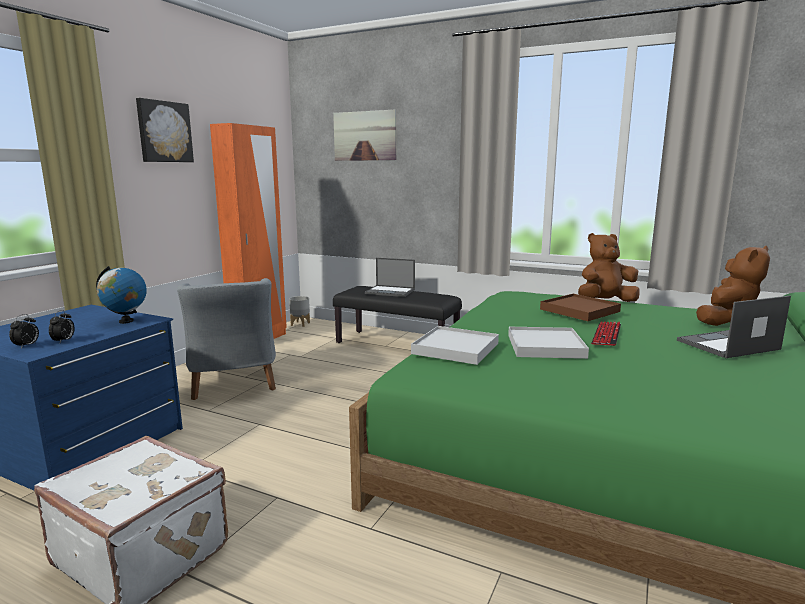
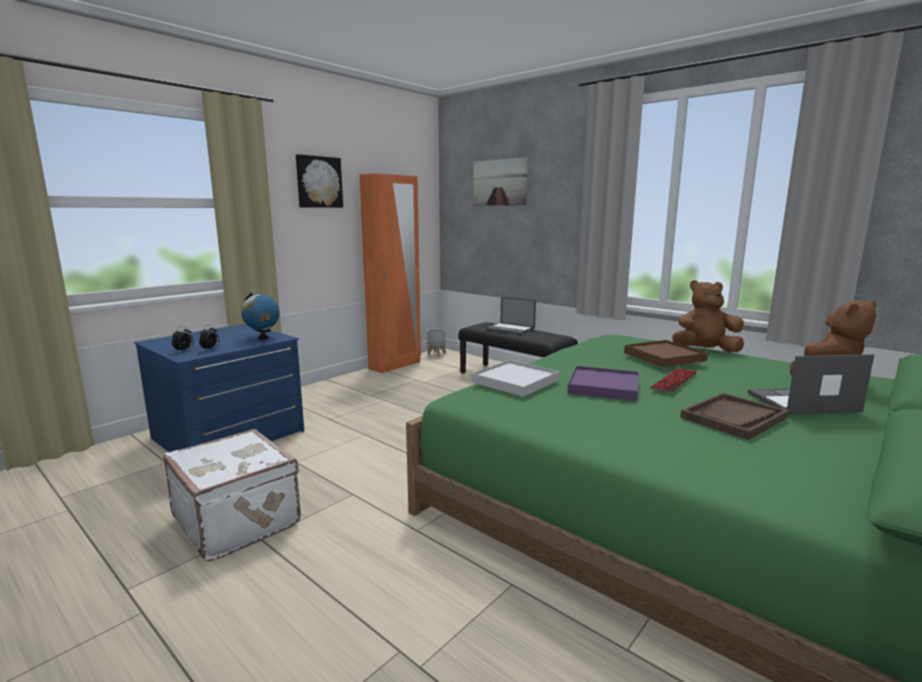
camera: 15 degrees right, 0 degrees up
(233, 381) = (359, 398): grey armchair -> none
(545, 346) = (603, 387): white tray -> purple tray
(685, 366) = (733, 418): none -> brown tray

